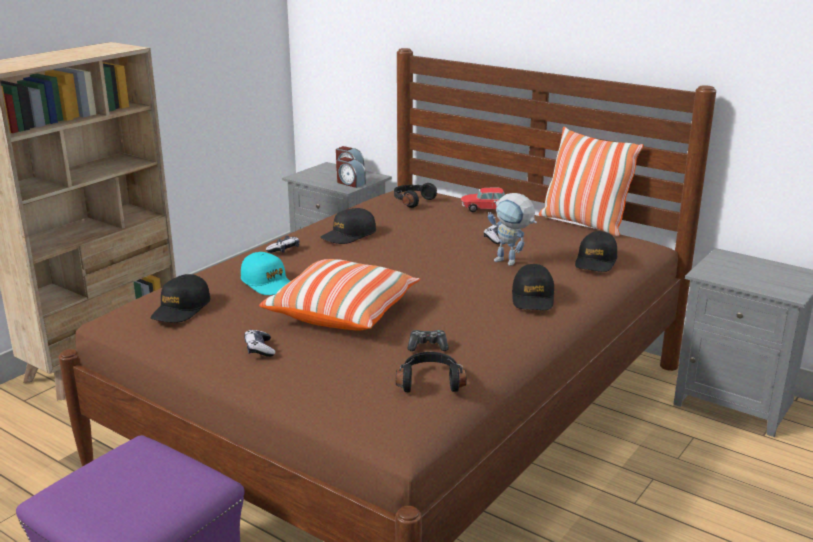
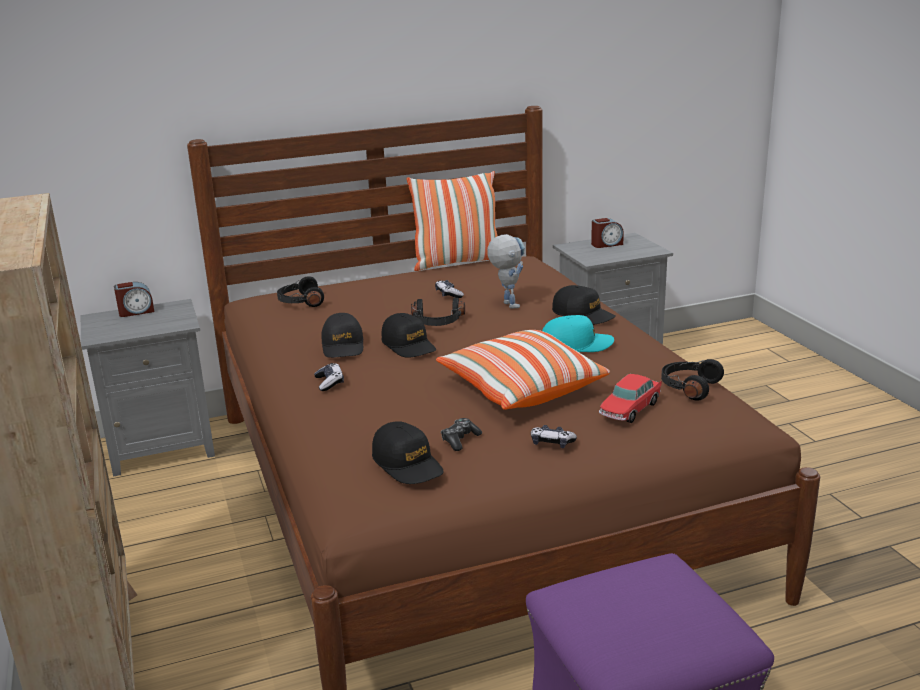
camera: 55 degrees left, 0 degrees up
(268, 283) = (407, 407): turquoise cap -> turquoise cap (576, 345)
(350, 183) = (172, 319): alarm clock -> alarm clock (606, 244)
(427, 346) = (628, 372): game controller -> game controller (460, 440)
(432, 251) = (438, 323): none -> black headphones
(488, 209) = (373, 281): toy car -> toy car (630, 409)
(511, 262) = (507, 303): toy robot -> toy robot turned 90 degrees counterclockwise
(596, 261) = (543, 278): black cap -> black cap (409, 345)

